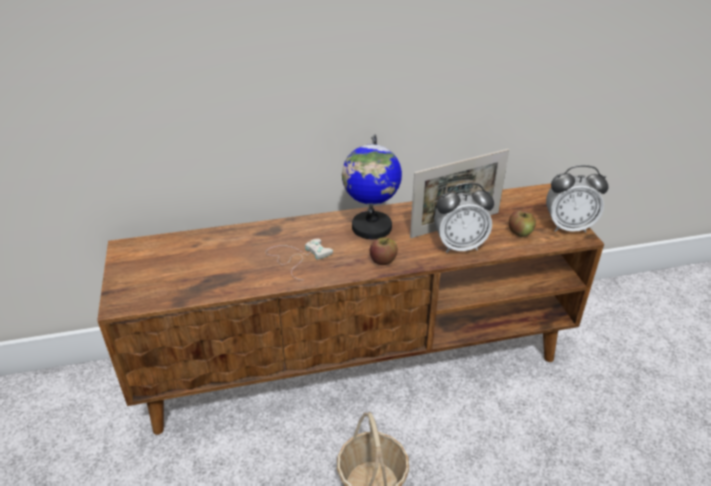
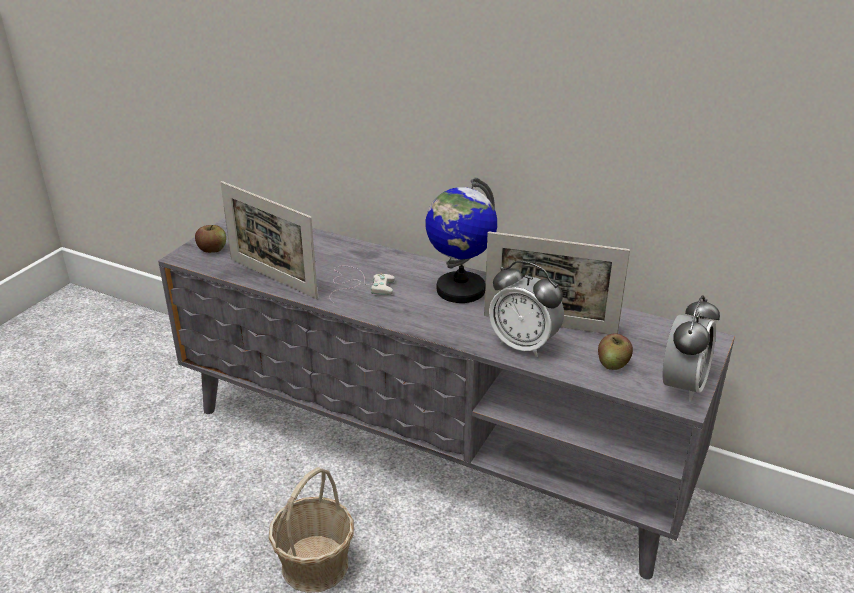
camera: 40 degrees right, 5 degrees down
(225, 285) = (273, 278): none -> picture frame
(356, 360) = (429, 451): brown tv stand -> grey tv stand
(383, 260) = (429, 321): apple -> apple (212, 249)
(568, 227) = (683, 386): alarm clock -> alarm clock turned 105 degrees counterclockwise

